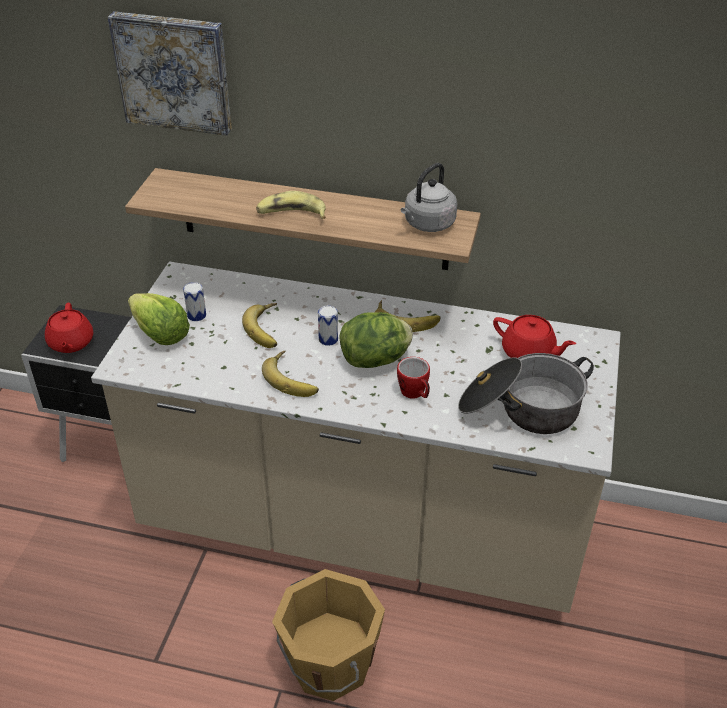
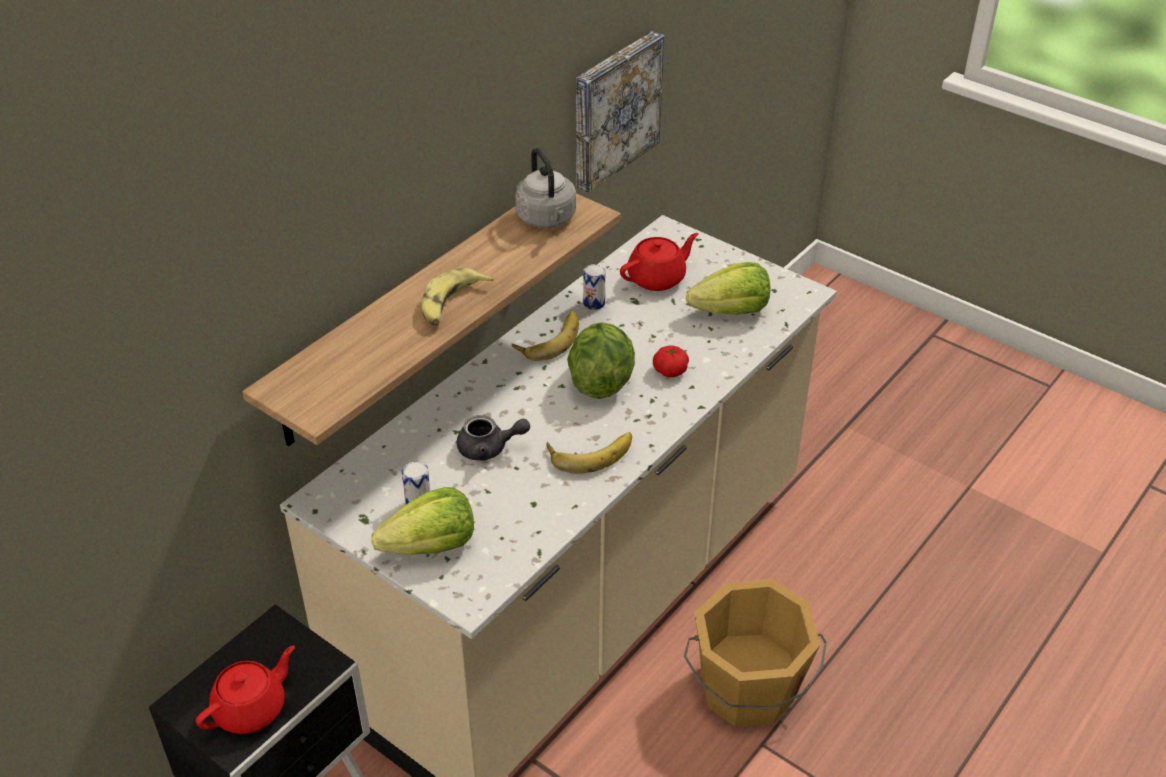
camera: 65 degrees left, 0 degrees up
(71, 343) = (252, 709): red teapot -> red teapot turned 60 degrees counterclockwise
(174, 72) = (255, 239): picture -> picture (613, 109)
(268, 328) = (489, 448): banana -> grey teapot
(328, 339) = (542, 406): can -> can (594, 303)
(415, 394) = (670, 371): mug -> tomato
(521, 409) = (731, 311): cooking pot -> lettuce

